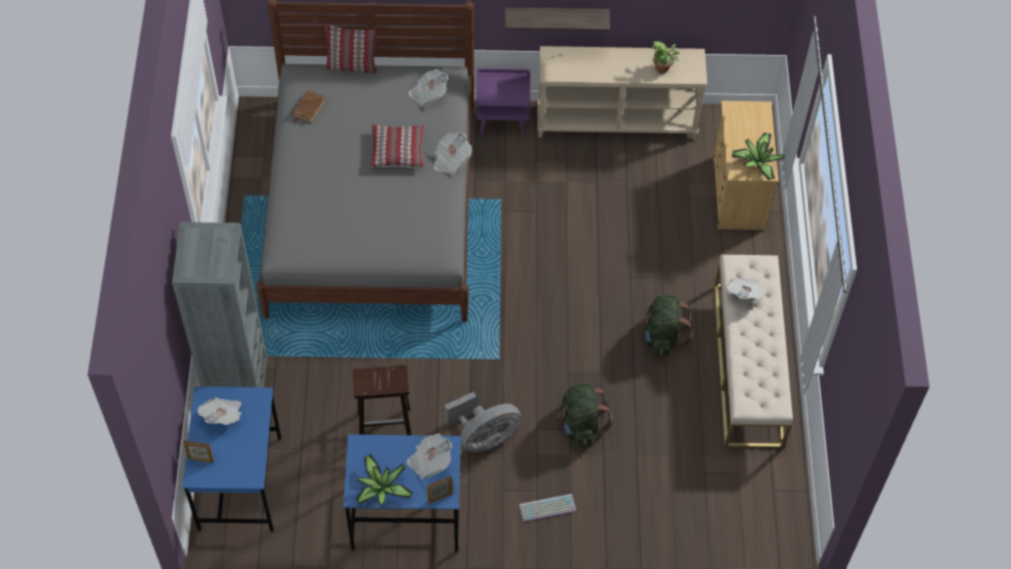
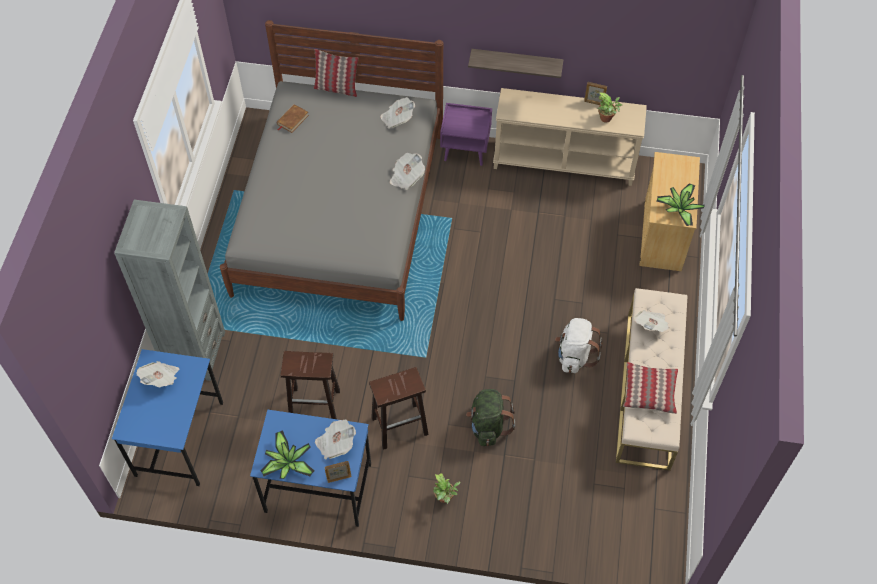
camera: 10 degrees right, 0 degrees up
(200, 459) = (133, 415): picture frame -> picture frame (594, 103)
(397, 150) = (361, 164): pillow -> pillow (649, 391)
(484, 437) = (400, 425): grey fan -> brown stool
(547, 509) = (445, 498): keyboard -> potted plant
(662, 337) = (574, 355): green backpack -> white backpack

